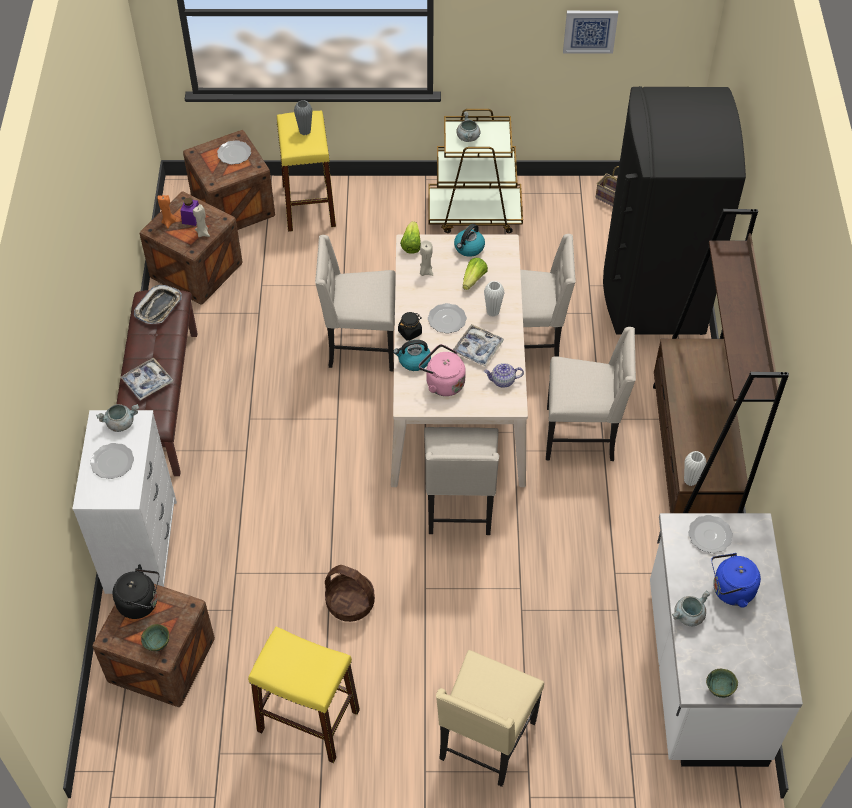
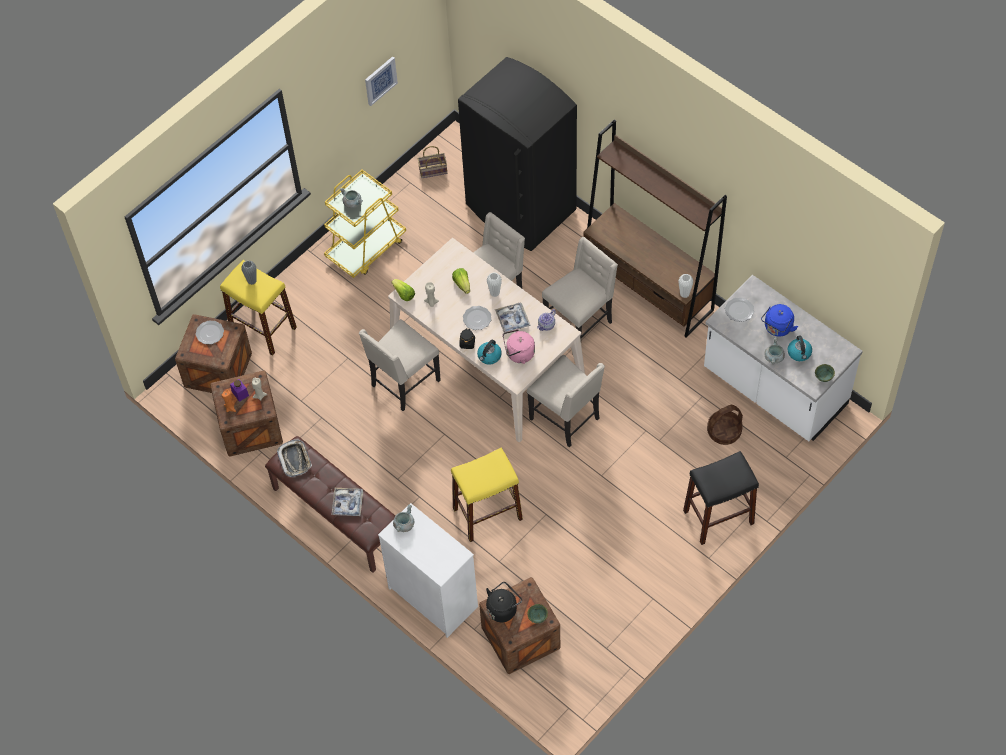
camera: 45 degrees left, 5 degrees up
(112, 461) = (427, 546): plate -> none
(308, 720) = (627, 591): yellow stool -> yellow stool (487, 514)
(350, 603) = (574, 518): basket -> basket (724, 432)
(469, 248) = (436, 268): kettle -> kettle (799, 353)
(475, 213) = (366, 248): brown cart -> yellow cart
(485, 741) = (718, 517): beige chair -> black stool

